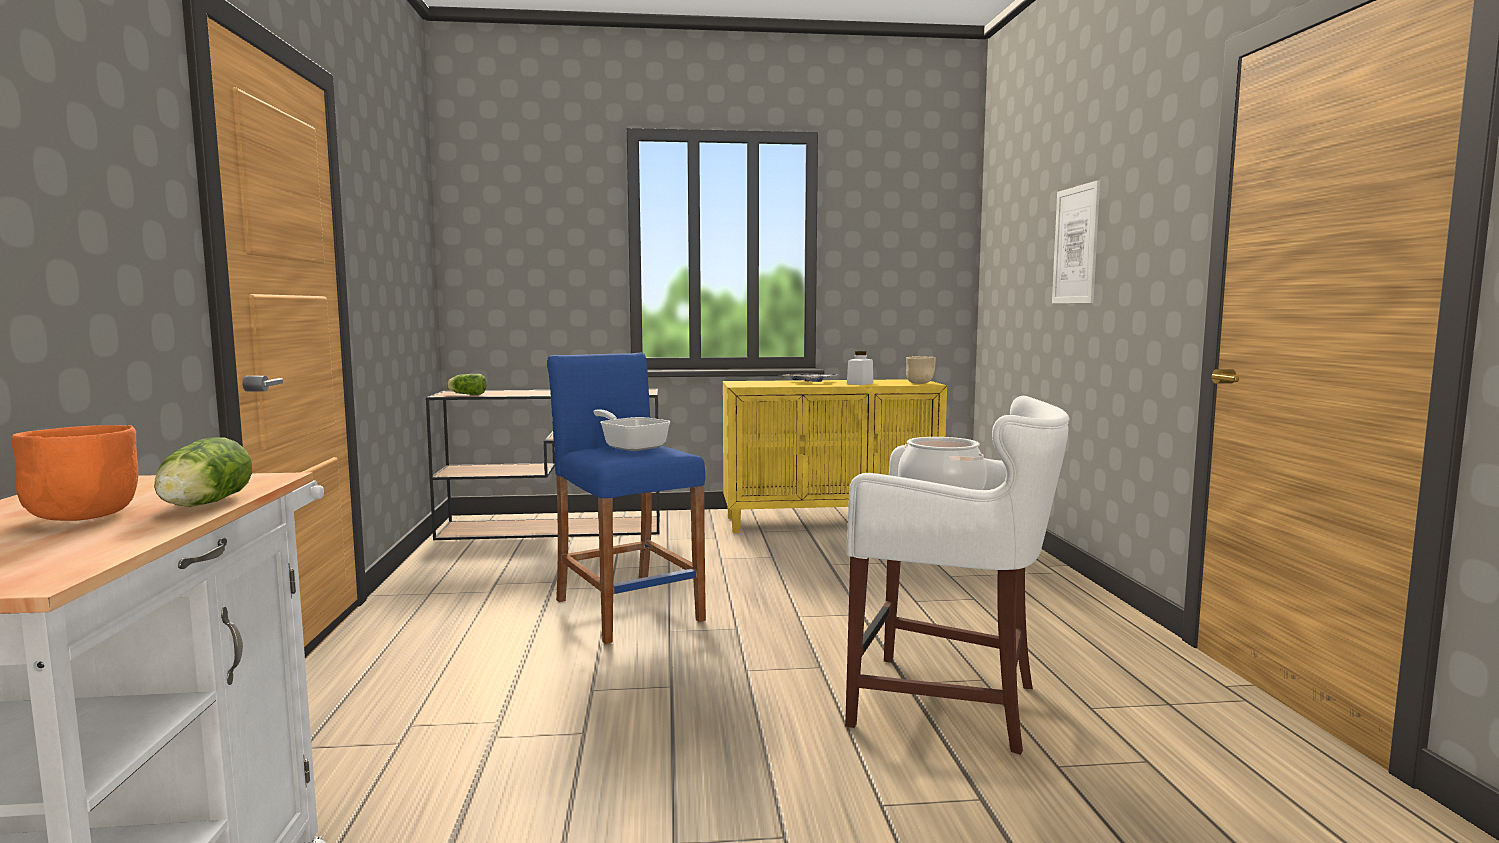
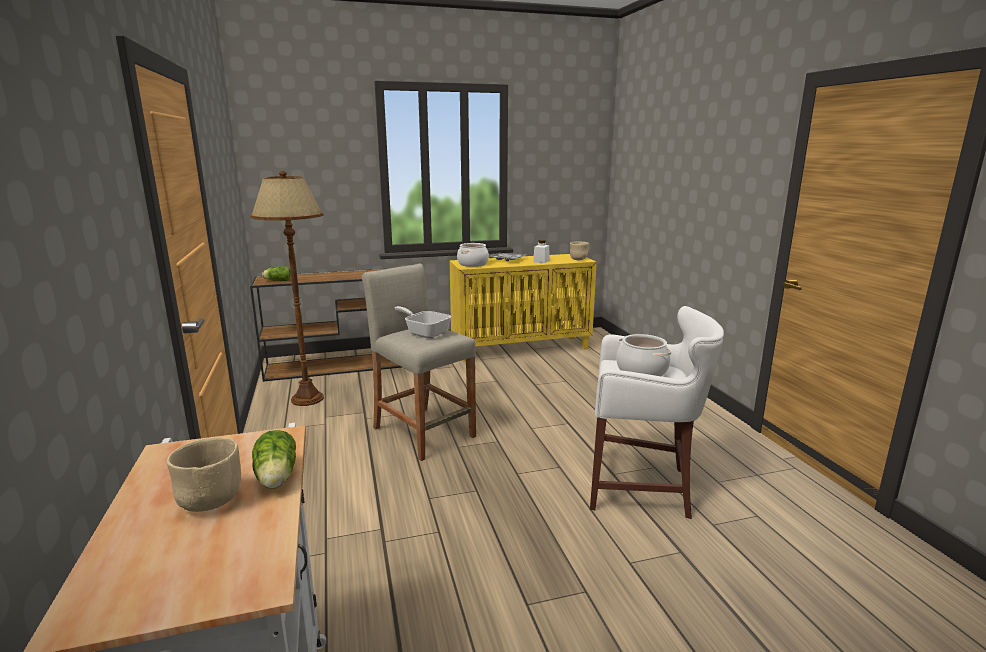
camera: 10 degrees left, 10 degrees up
(85, 517) = (213, 502): orange bowl -> beige bowl
(482, 562) = (307, 399): none -> brown floor lamp
(628, 610) = (423, 432): blue stool -> beige stool
(753, 384) = (473, 264): none -> cooking pot
(1075, 245) = (687, 179): picture -> none

